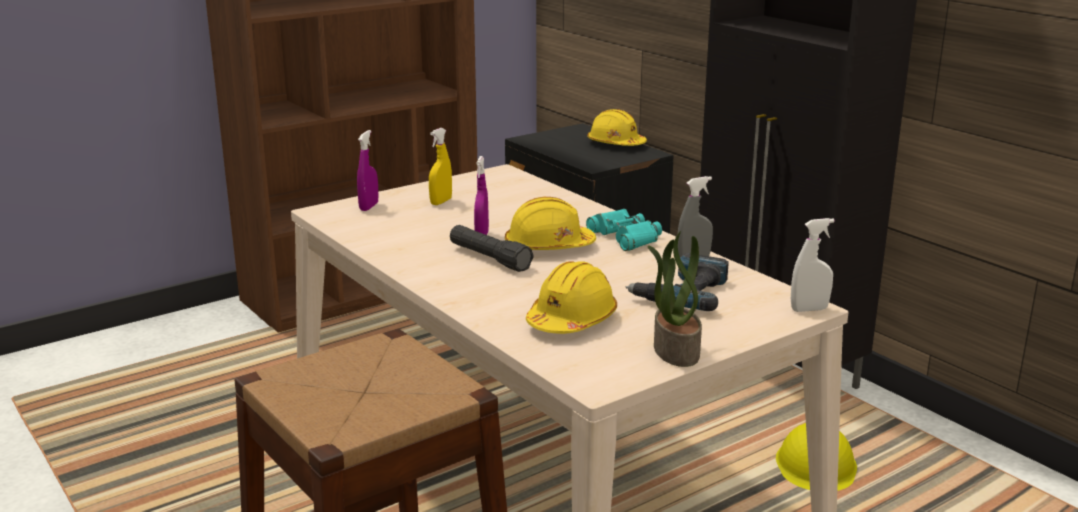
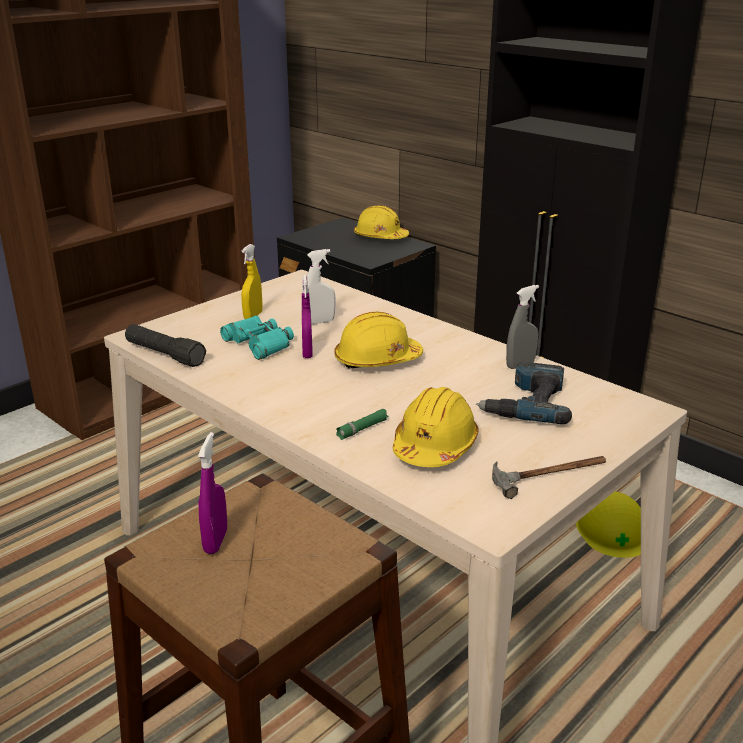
camera: 10 degrees left, 5 degrees up
(369, 207) = (183, 327): purple spray bottle -> purple spray bottle (215, 541)
(489, 258) = (325, 379): black flashlight -> black flashlight (165, 355)
(507, 301) = (362, 429): none -> green flashlight
(625, 237) = (446, 343): turquoise binoculars -> turquoise binoculars (259, 344)
(675, 350) = (549, 474): potted plant -> hammer
(809, 309) = (651, 412): white spray bottle -> white spray bottle (319, 322)

